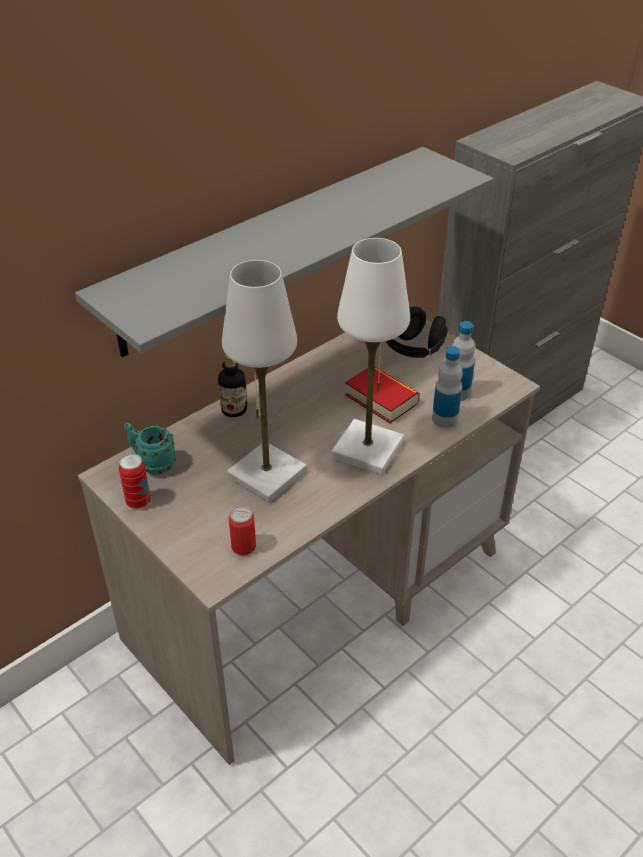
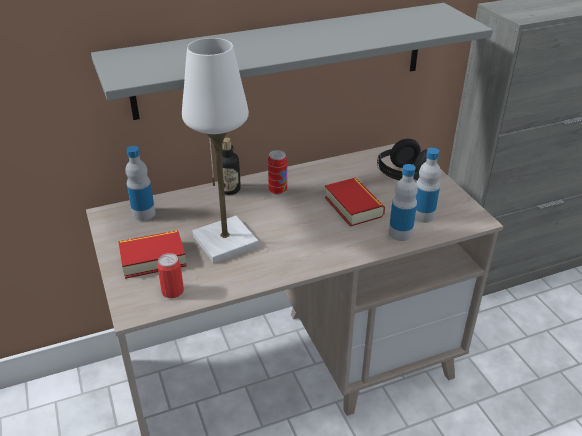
camera: 20 degrees right, 5 degrees down
(138, 502) = (115, 238): can -> can (277, 191)
(152, 463) = (143, 213): turquoise mug -> bottle
(198, 515) = (153, 259): none -> book
(367, 449) = (319, 242): white table lamp -> none

